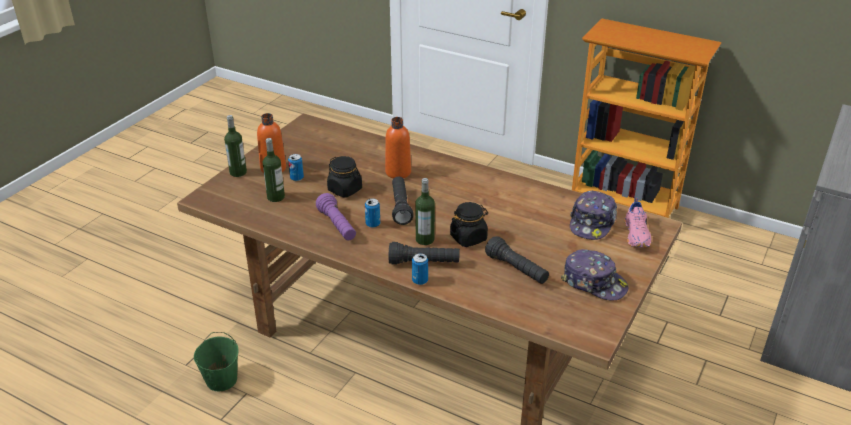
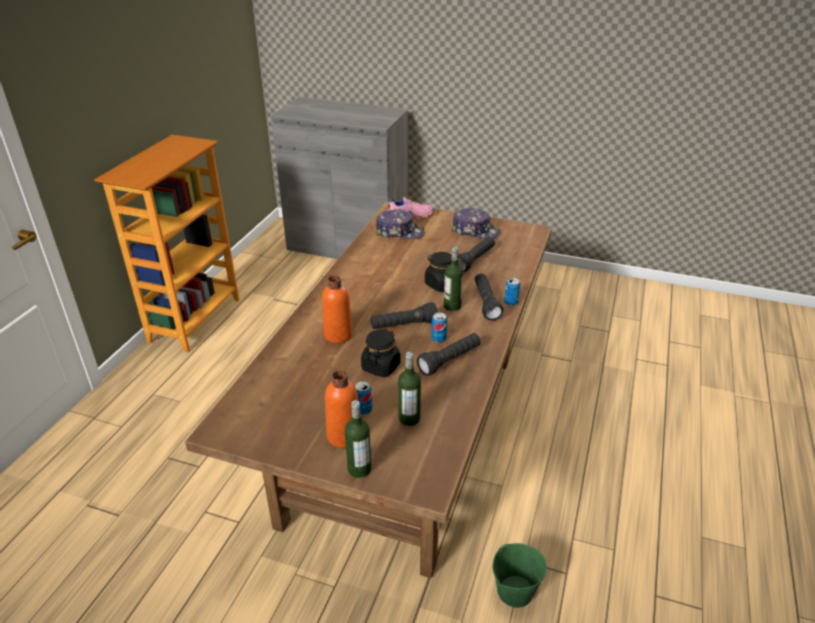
camera: 100 degrees left, 0 degrees up
(337, 226) = (449, 361): purple flashlight -> black flashlight
(594, 283) = (475, 231): cap -> cap turned 90 degrees clockwise

